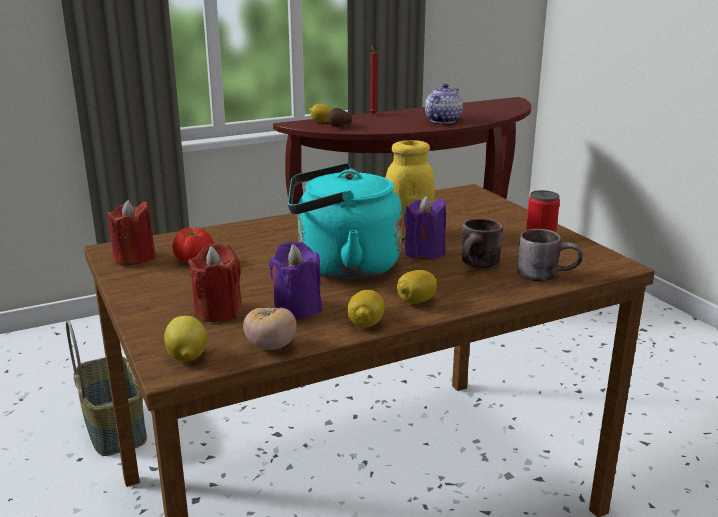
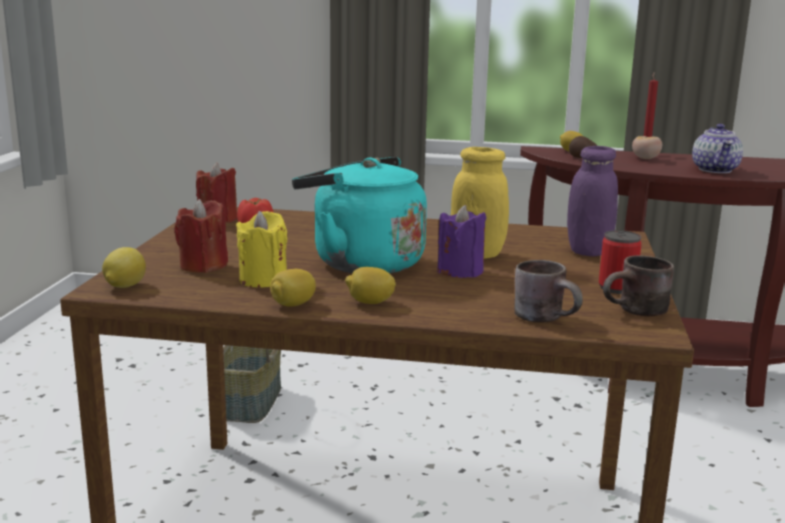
camera: 35 degrees right, 5 degrees down
(271, 346) = (192, 297): tomato -> tomato (645, 158)
(297, 308) = (263, 280): purple candle -> yellow candle
(442, 120) = (715, 170): teapot -> teapot turned 120 degrees clockwise
(471, 210) = (588, 251): none -> purple jar
(480, 266) = (493, 294): brown mug -> brown mug (637, 313)

